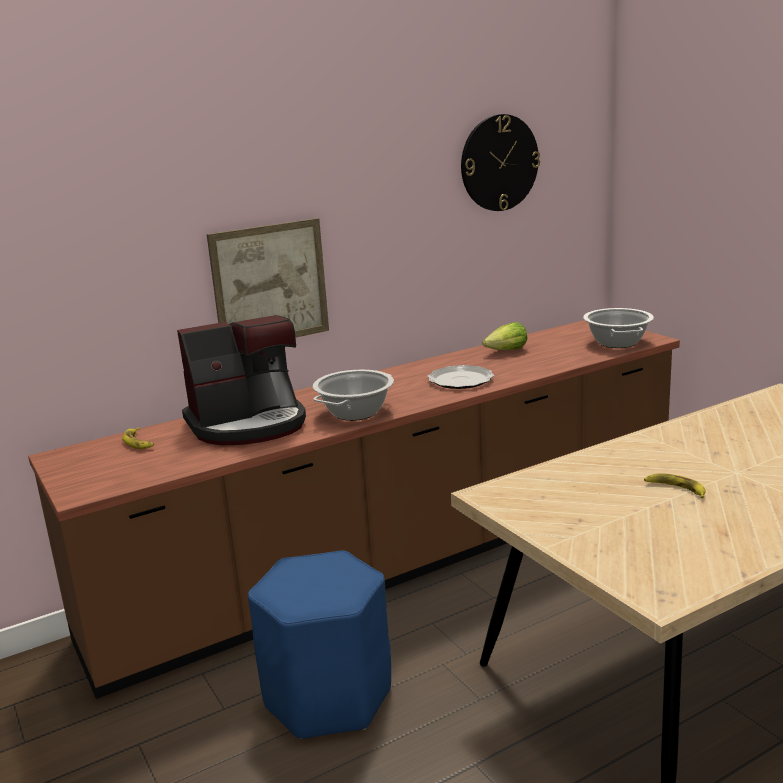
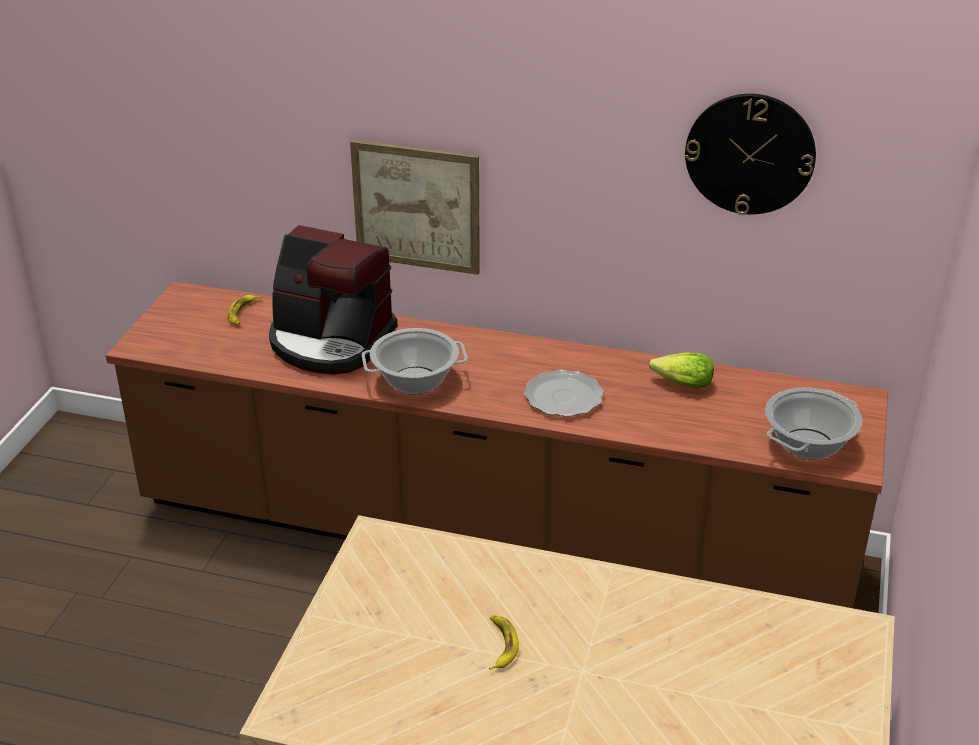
camera: 45 degrees right, 15 degrees up
(327, 697) = (264, 615): blue stool -> none

